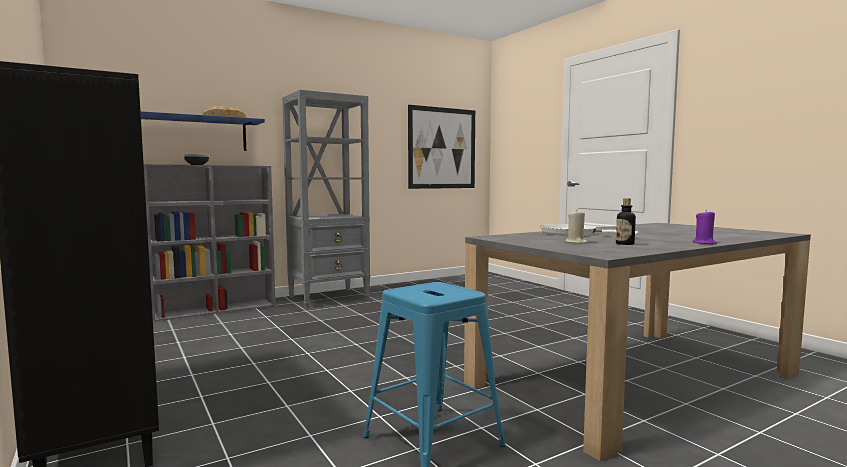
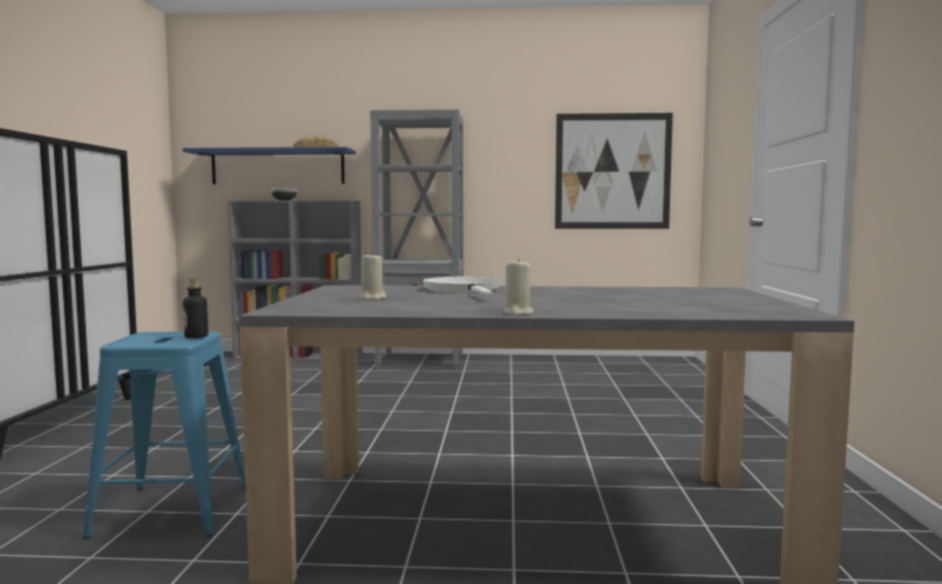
camera: 35 degrees right, 0 degrees up
(625, 244) = (410, 304): bottle -> bottle (196, 336)
(704, 243) = (518, 313): purple candle -> beige candle

